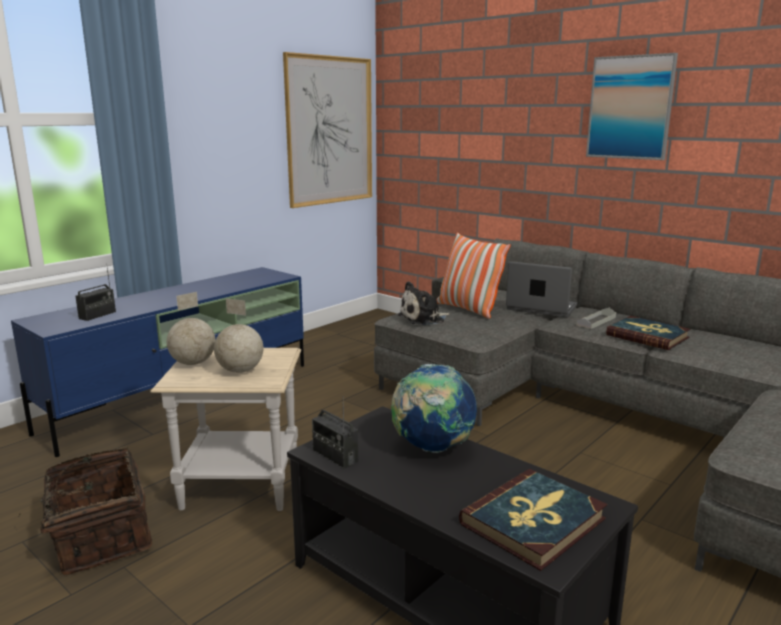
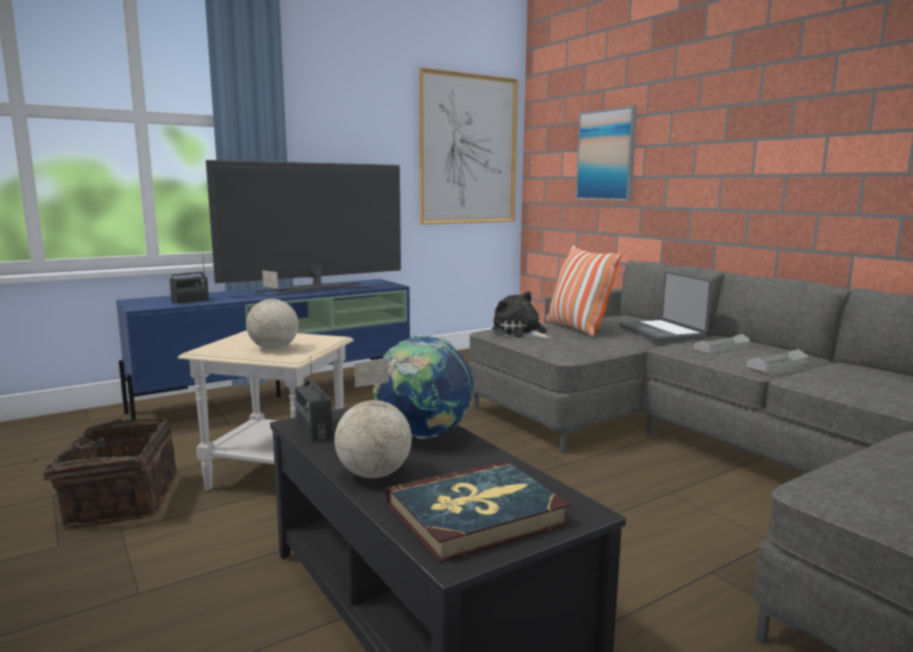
camera: 15 degrees right, 5 degrees down
(194, 363) = (238, 340): globe -> globe (375, 474)
(213, 287) = (316, 289): none -> television
(424, 319) = (521, 332): plush toy -> plush toy turned 60 degrees clockwise
(541, 308) = (663, 332): laptop -> laptop turned 150 degrees counterclockwise
(630, 107) = (780, 103): picture -> picture (606, 155)
(647, 336) = (777, 364): book -> grey tray

